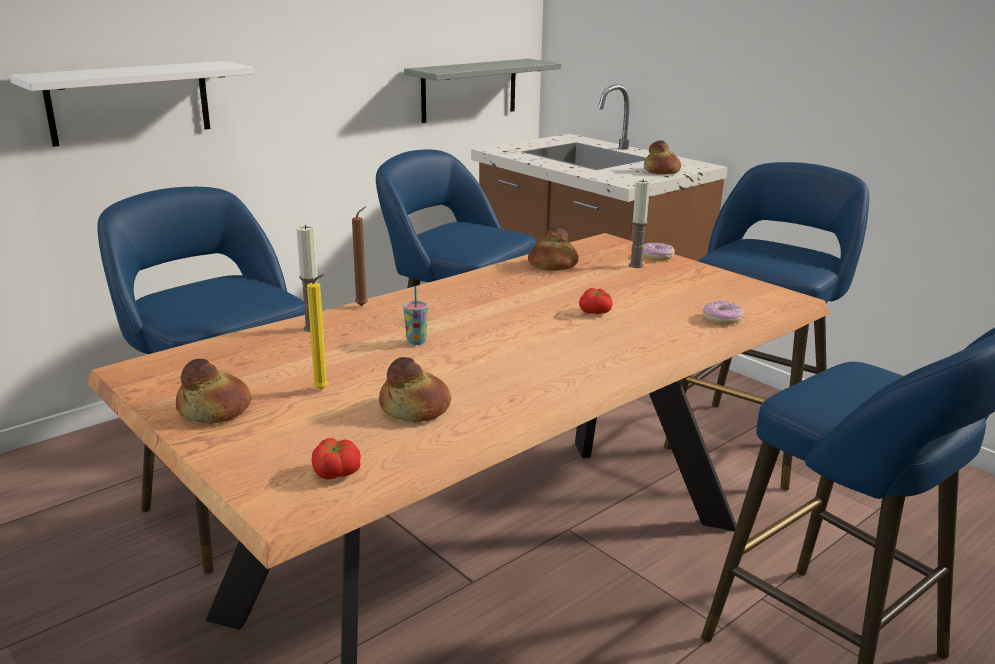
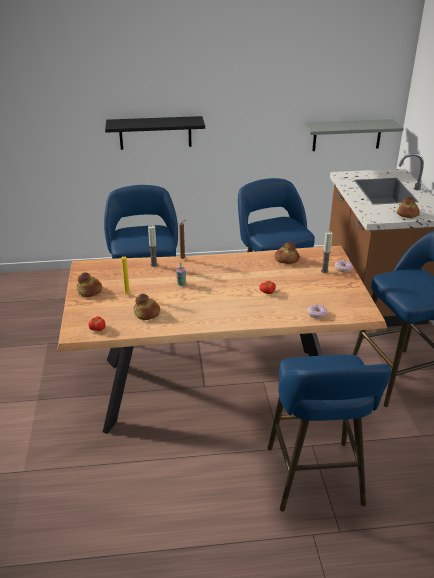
camera: 35 degrees right, 10 degrees up
(130, 102) = (155, 133): white shelf -> black shelf

